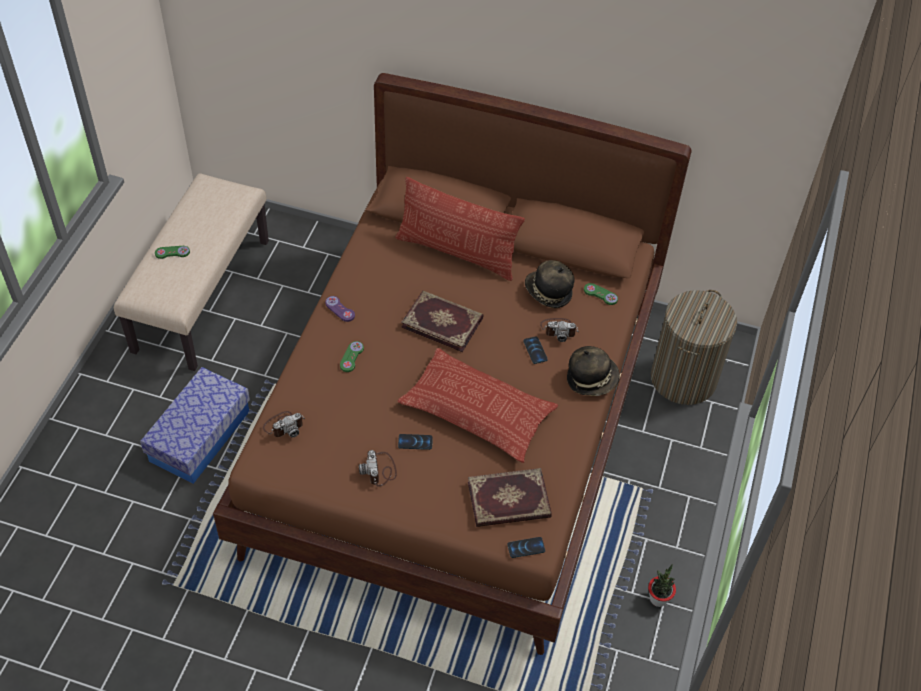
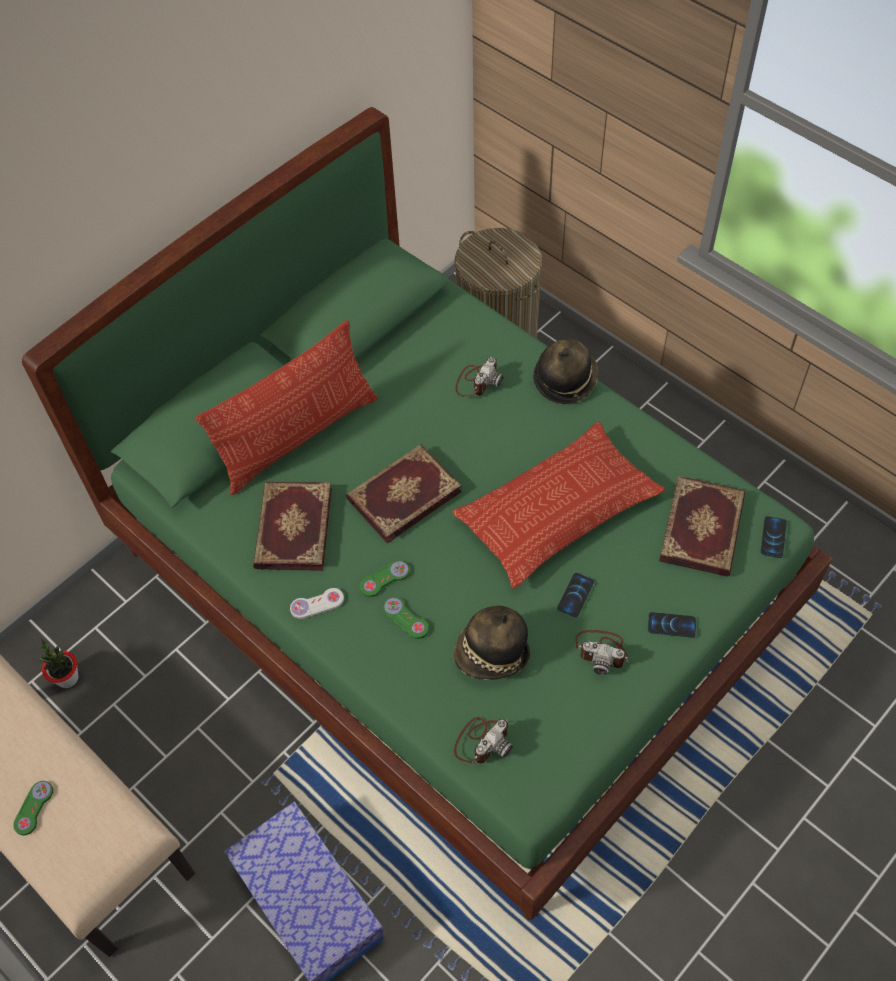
camera: 60 degrees left, 5 degrees up
(284, 425) = (482, 741): camera -> camera turned 45 degrees clockwise
(340, 309) = (317, 604): purple game controller -> white game controller
(387, 276) = (292, 528): none -> book
(457, 428) = (453, 585): brown bed -> green bed
(535, 350) = (496, 416): phone -> phone (671, 625)
(548, 293) = (416, 369): hat -> hat (492, 655)
(600, 294) = (447, 321): green game controller -> green game controller (384, 579)
(658, 599) = (758, 484): potted plant -> potted plant (67, 678)

